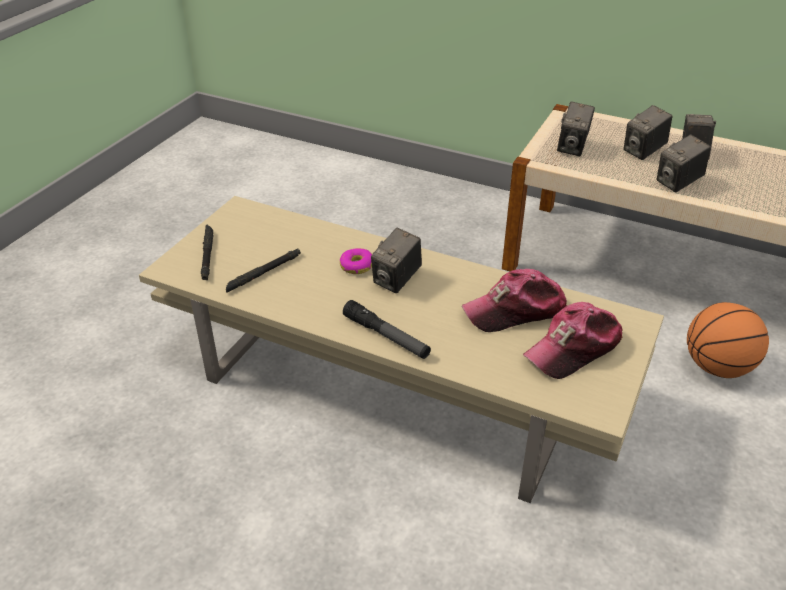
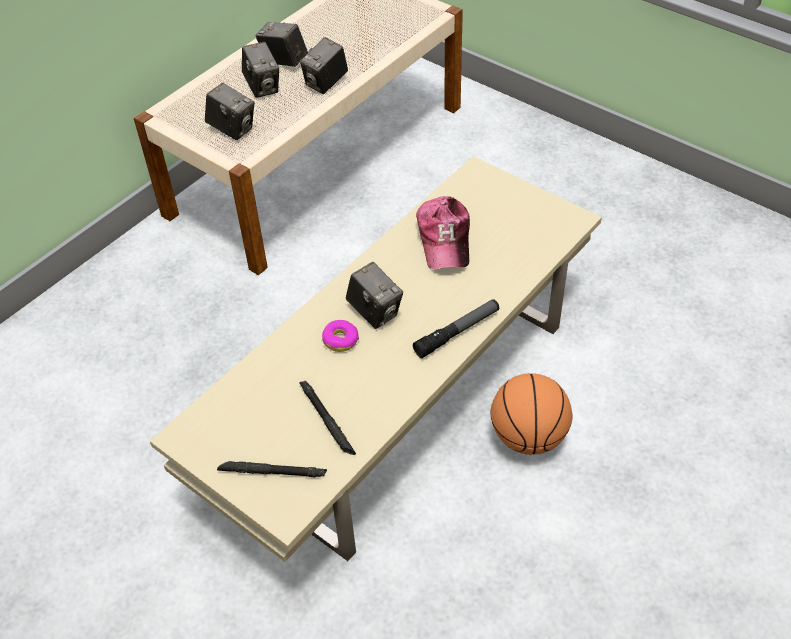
camera: 75 degrees left, 10 degrees up
(573, 349) = (502, 216): cap -> none
(678, 183) = (326, 83): camera -> camera turned 60 degrees clockwise
(717, 367) = (441, 175): basketball -> basketball (528, 436)

